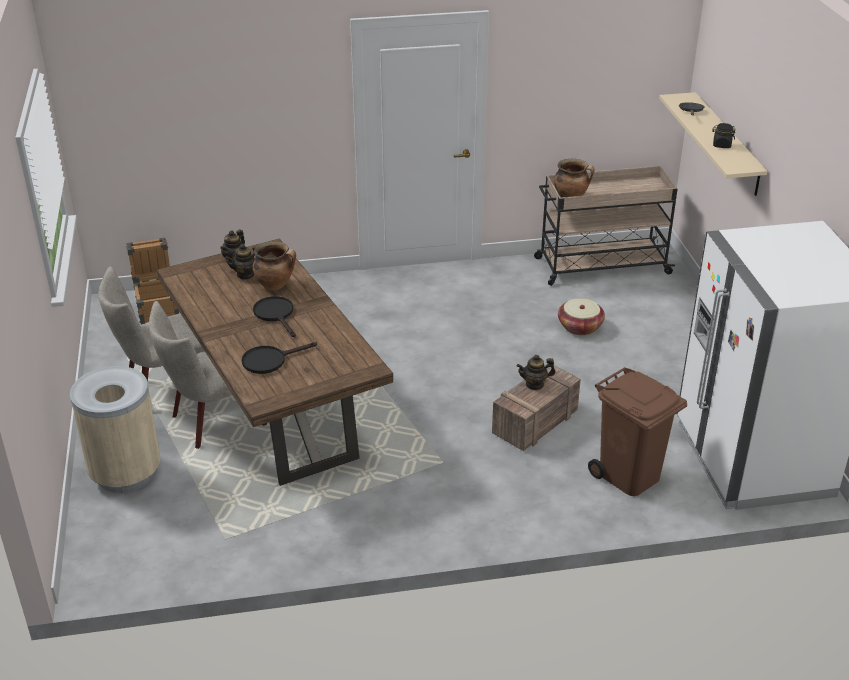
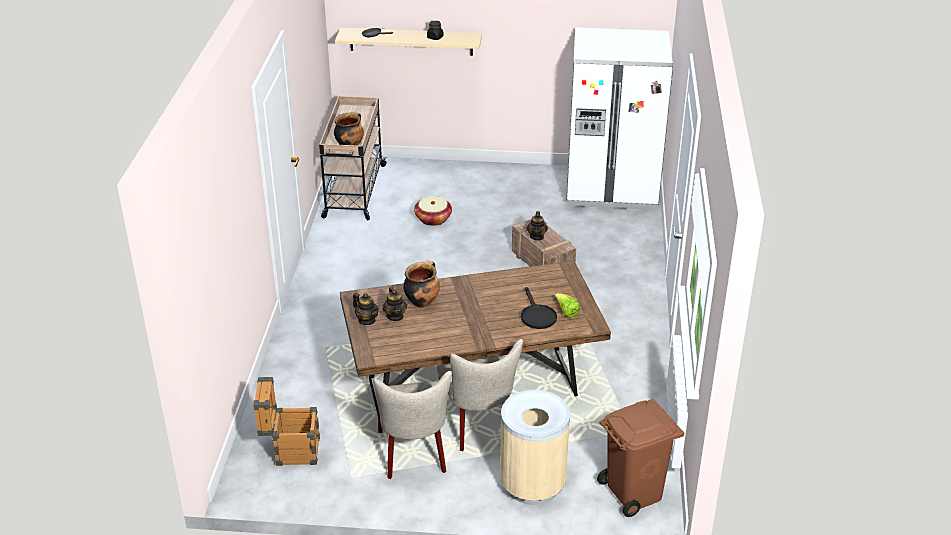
camera: 75 degrees left, 0 degrees up
(276, 314) = (469, 306): black frying pan -> none
(282, 380) = (566, 312): none -> lettuce
(628, 476) = (613, 238): brown trash can -> brown trash can (635, 493)

